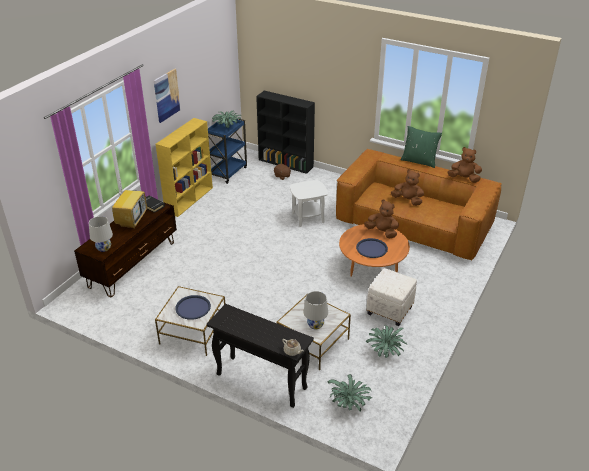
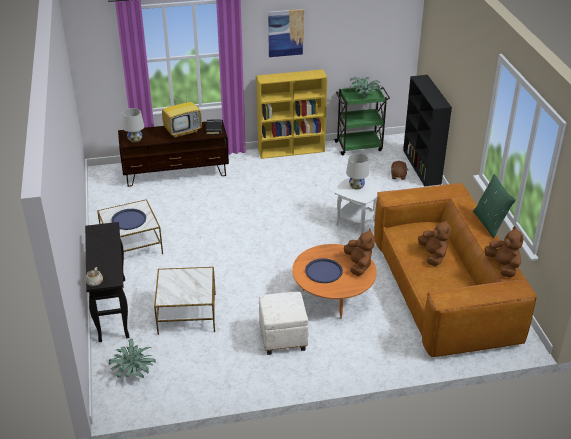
camera: 50 degrees right, 0 degrees up
(228, 172) = (359, 146): blue cart -> green cart
(315, 325) = (176, 291): white table lamp -> white table lamp (356, 186)
(386, 351) = (223, 363): potted plant -> none

